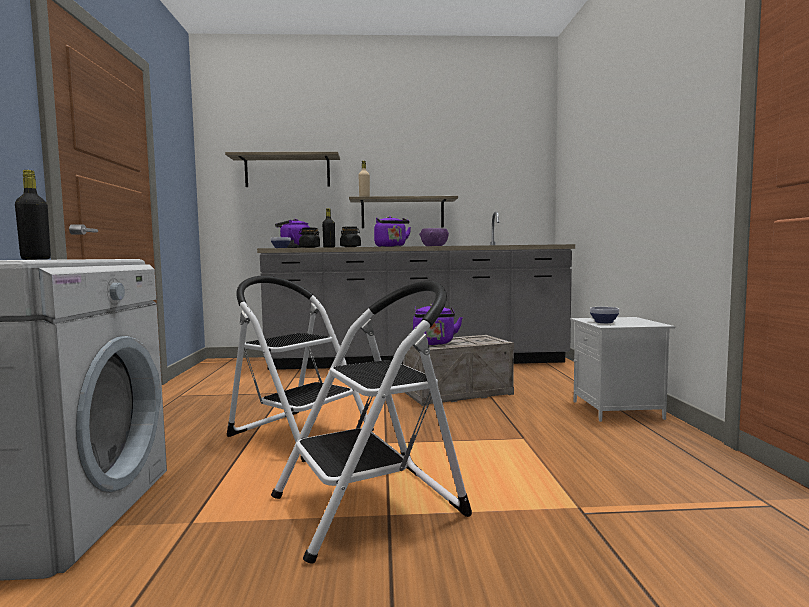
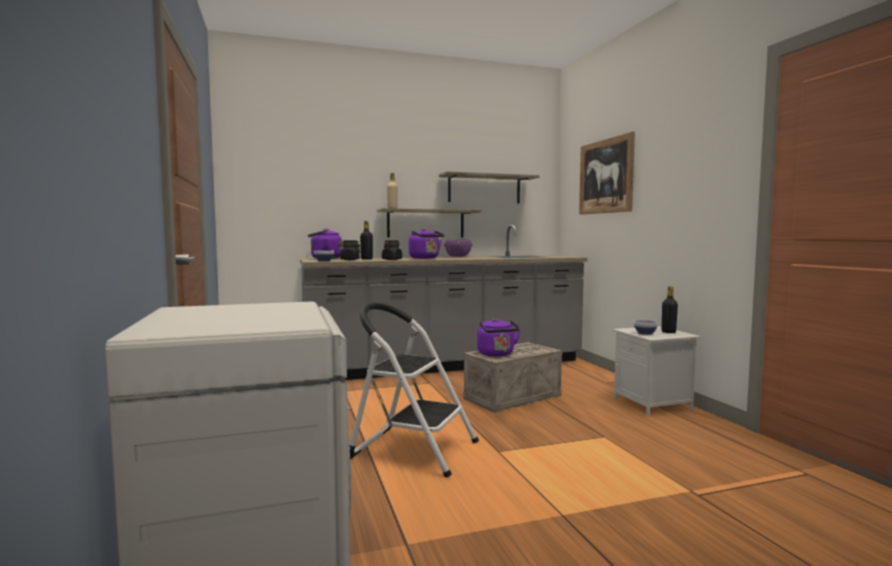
camera: 15 degrees left, 0 degrees up
(36, 259) = (238, 309): black bottle -> black bottle (668, 332)
(287, 172) = (313, 180): shelf -> shelf (484, 189)
(374, 505) = (544, 508): step ladder -> none
(593, 148) = (605, 176): none -> picture

